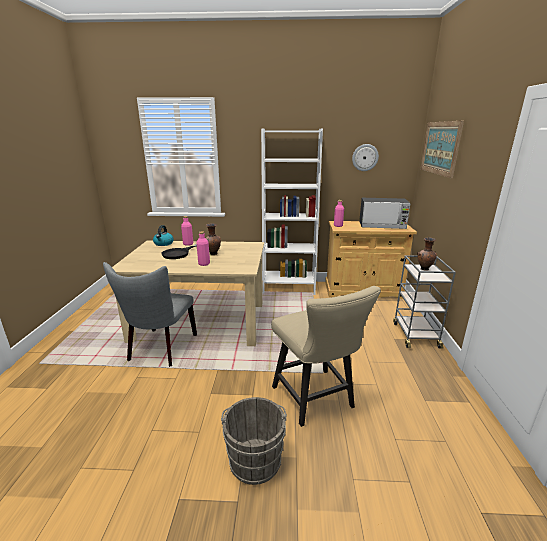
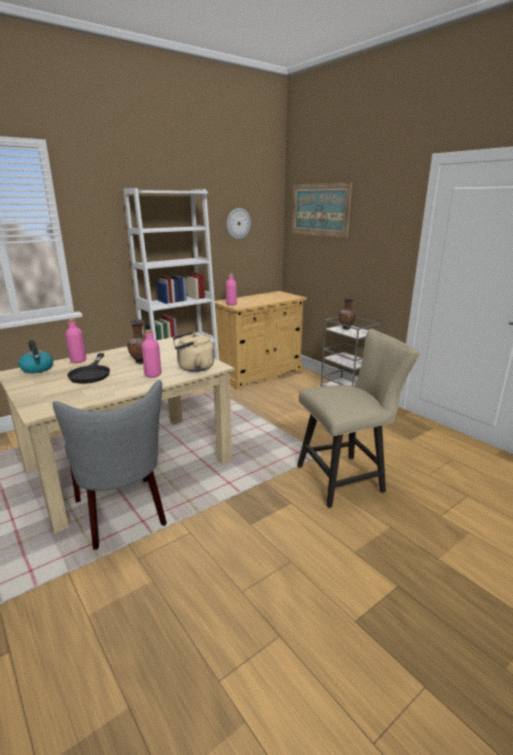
camera: 40 degrees left, 0 degrees up
(233, 266) = (193, 368): none -> beige kettle
(255, 458) = (364, 547): grey bucket -> none
(316, 400) = (346, 478): beige chair -> beige chair turned 45 degrees counterclockwise
(382, 226) = (270, 297): microwave -> none

